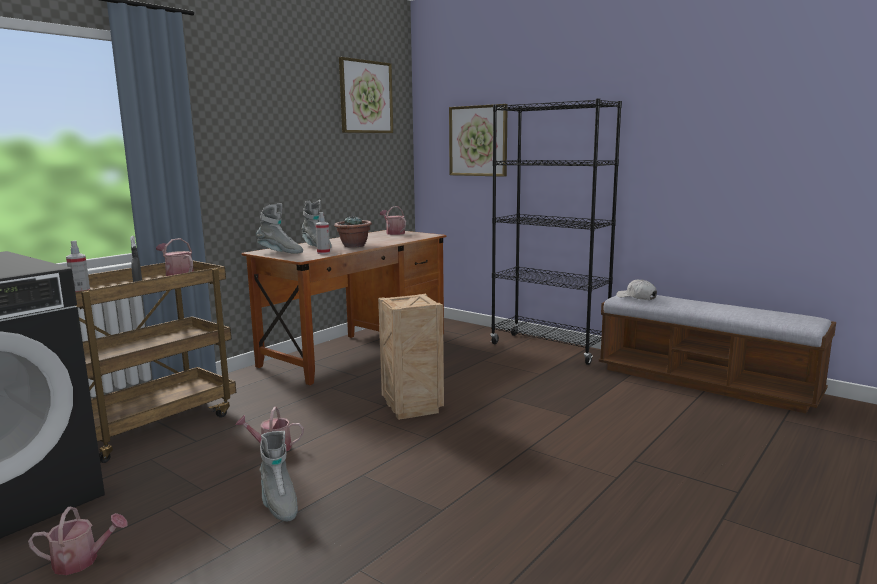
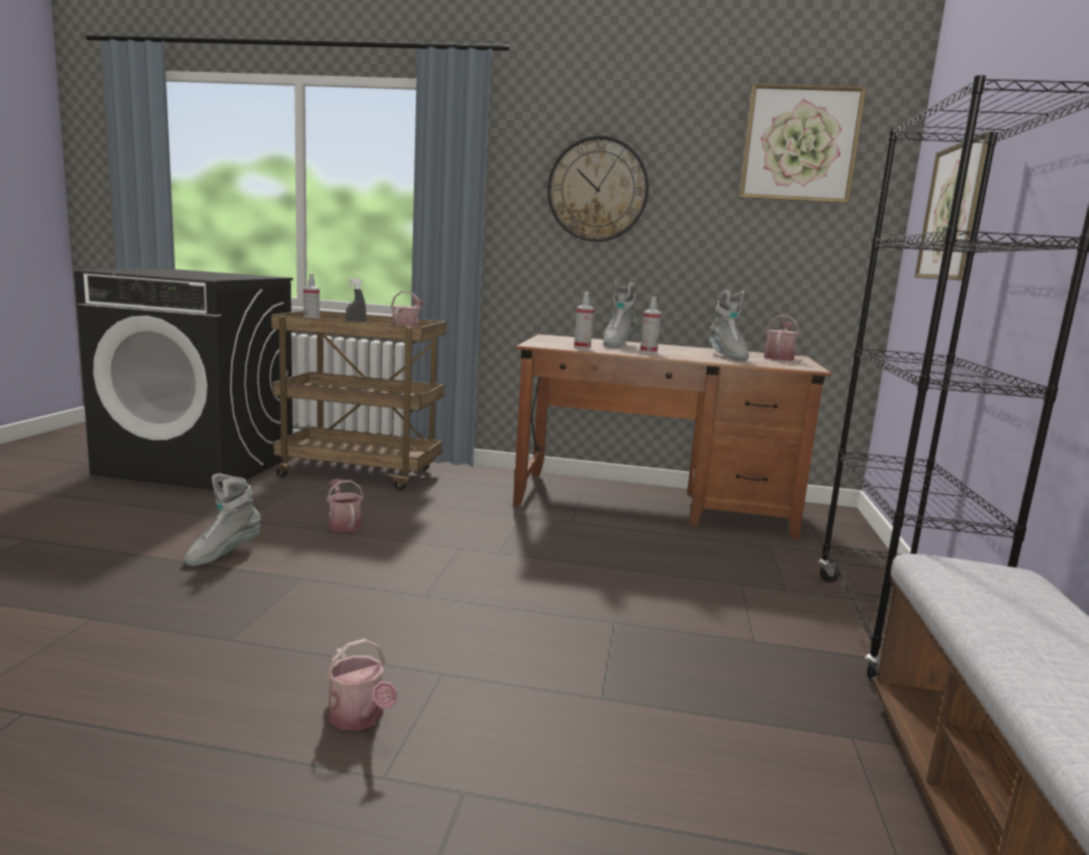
camera: 60 degrees right, 0 degrees up
(82, 561) = (116, 511): watering can -> watering can (359, 718)
(261, 131) = (597, 190): none -> wall clock
(280, 252) = (558, 339): grey boot -> grey boot (727, 356)
(354, 246) = (648, 352): potted plant -> spray bottle
(410, 408) = (506, 568): crate -> none
(636, 297) = (966, 575): white cap -> none

